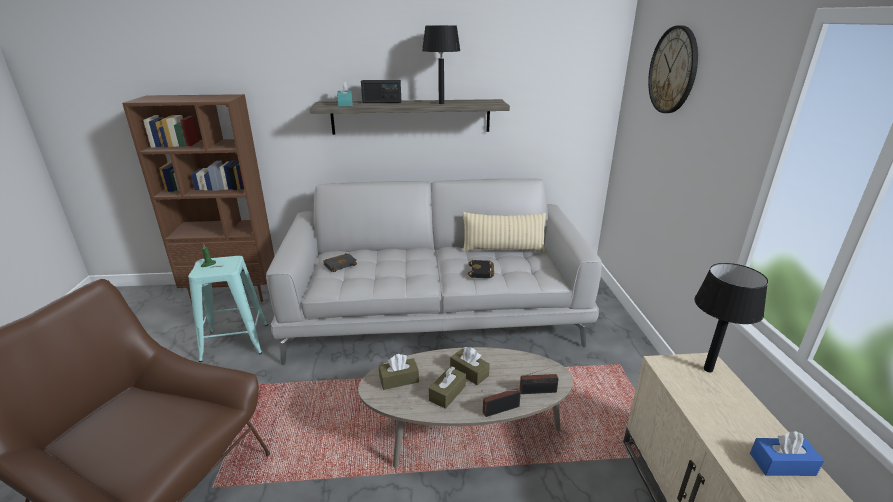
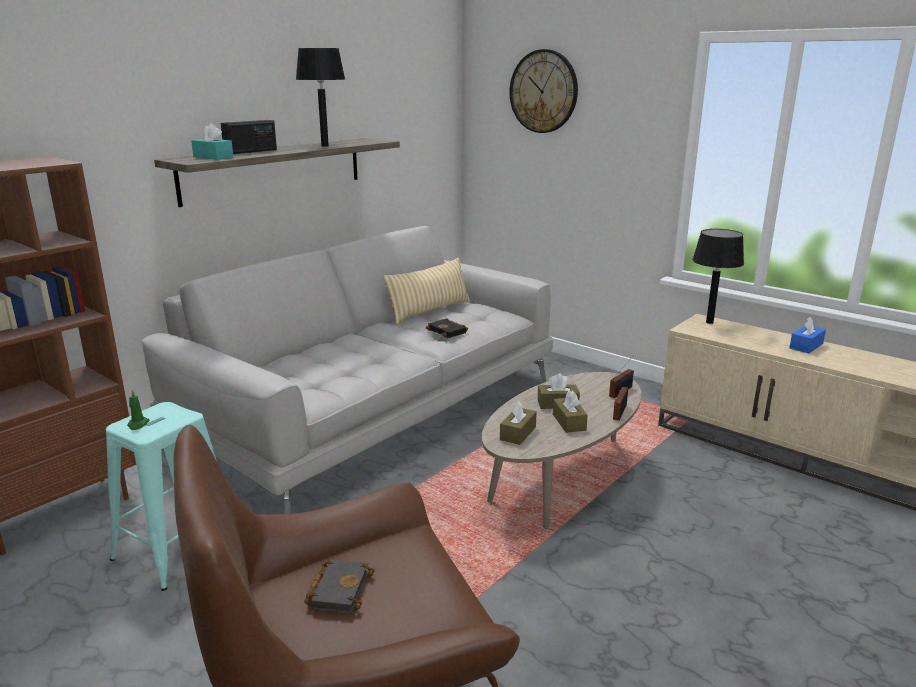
camera: 45 degrees left, 5 degrees down
(340, 264) = (291, 375): black book -> black book (338, 589)

